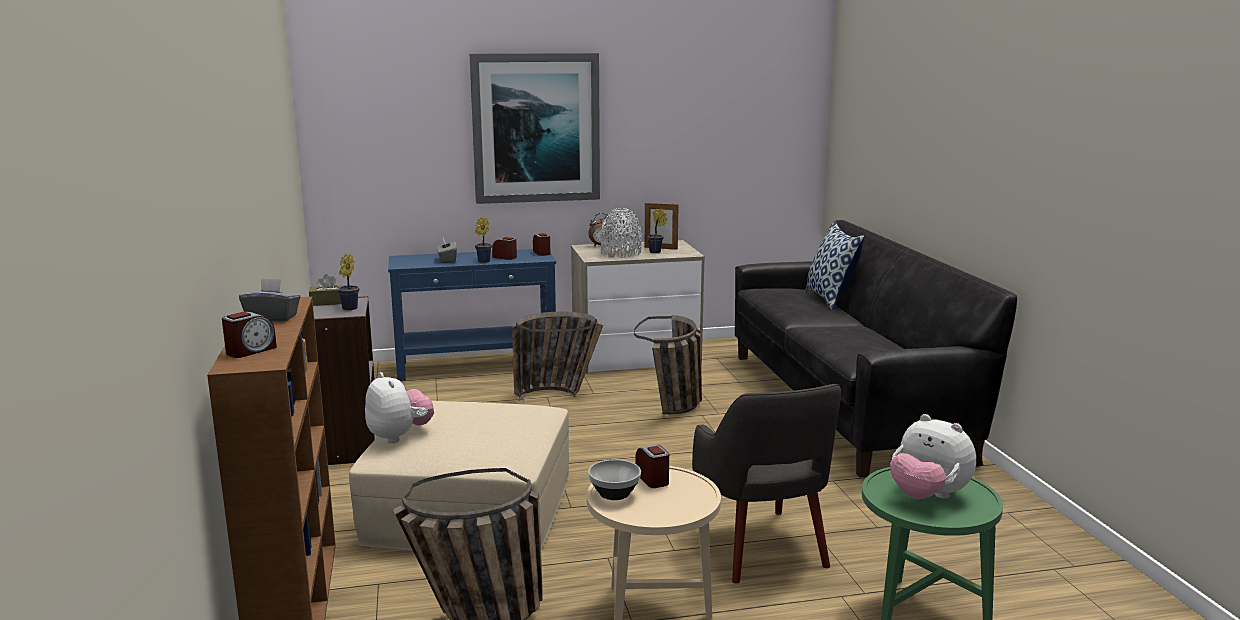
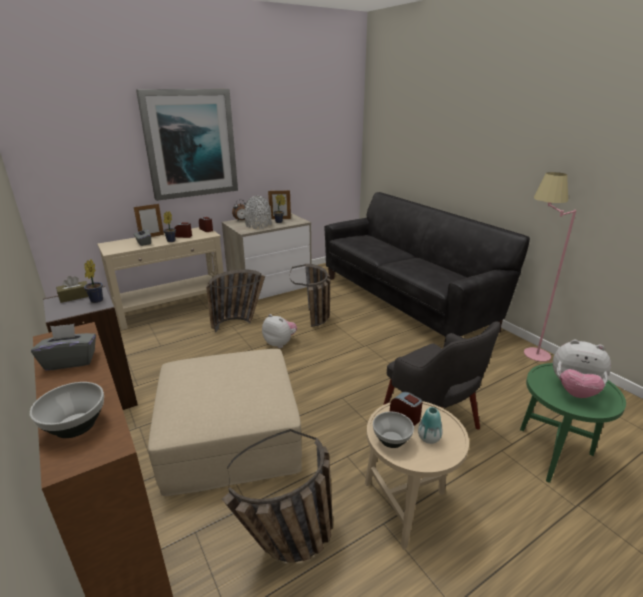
camera: 20 degrees left, 10 degrees up
(250, 351) = (75, 425): alarm clock -> bowl
(399, 436) = (176, 404): plush toy -> plush toy (280, 343)
(462, 254) = (152, 236): none -> picture frame
(477, 366) = (173, 308): blue console table -> beige console table
(664, 501) = (429, 438): none -> vase
(830, 299) = (386, 240): pillow -> none
(1003, 495) = (525, 350): none -> pink floor lamp

